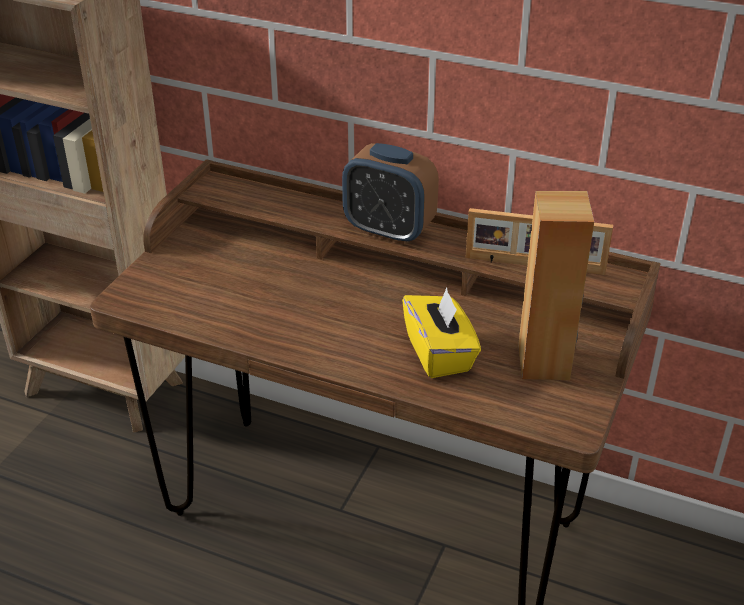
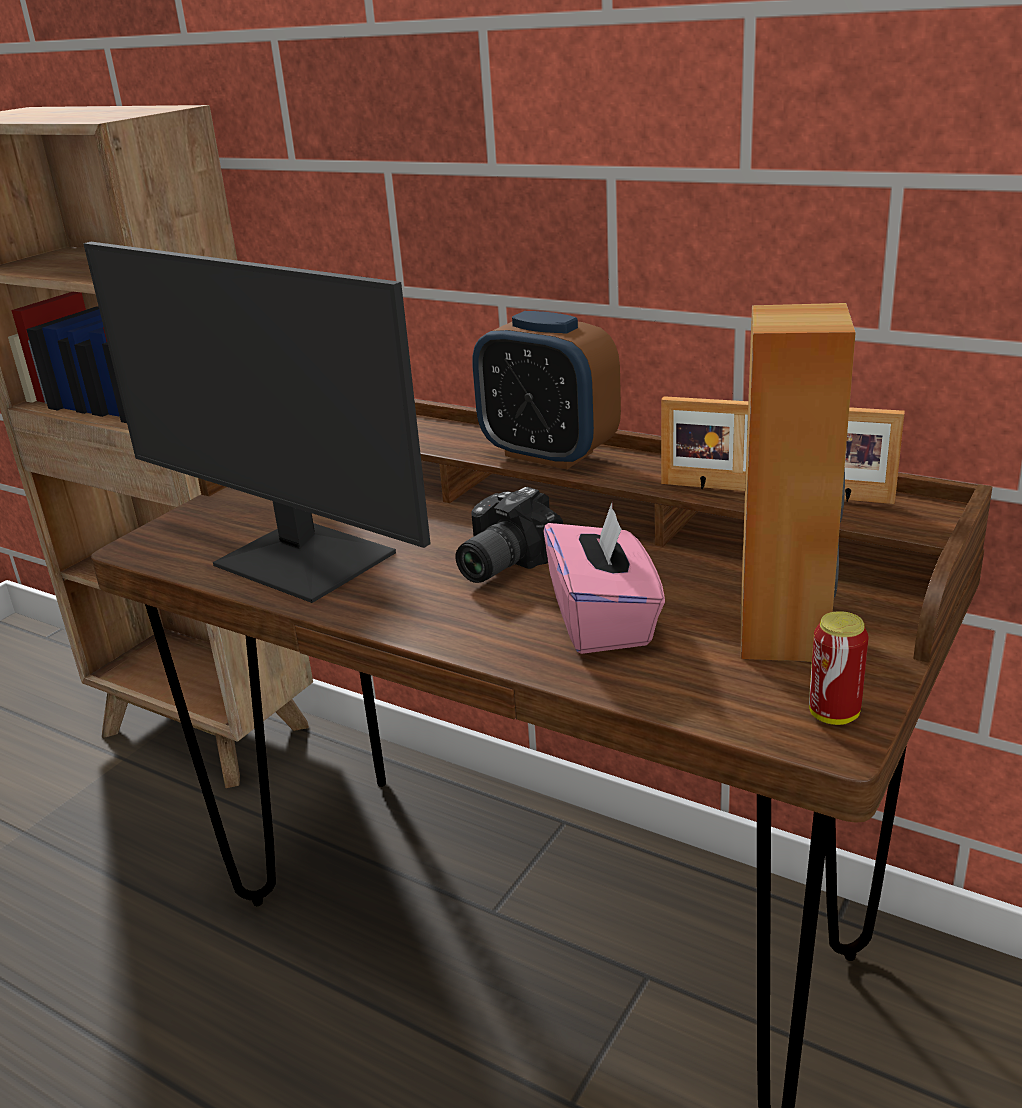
camera: 10 degrees right, 10 degrees down
(238, 311) = (301, 562): none -> monitor
(366, 311) = (499, 563): none -> camera
(439, 353) = (603, 620): yellow tissue box -> pink tissue box
(574, 414) = (834, 714): none -> can

